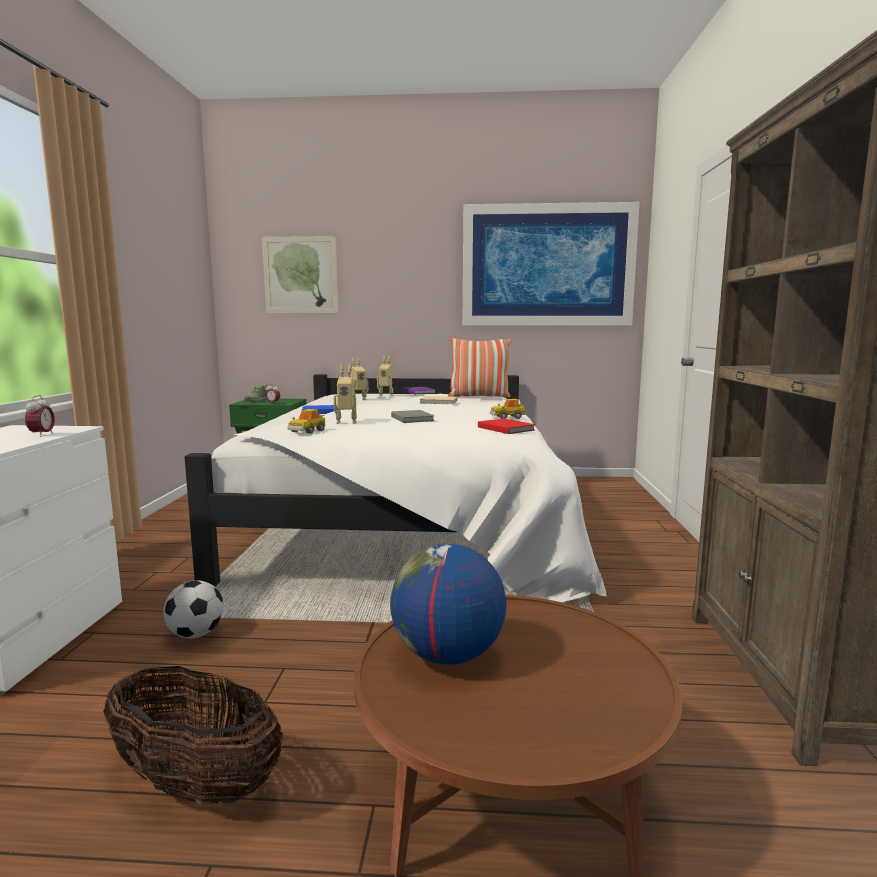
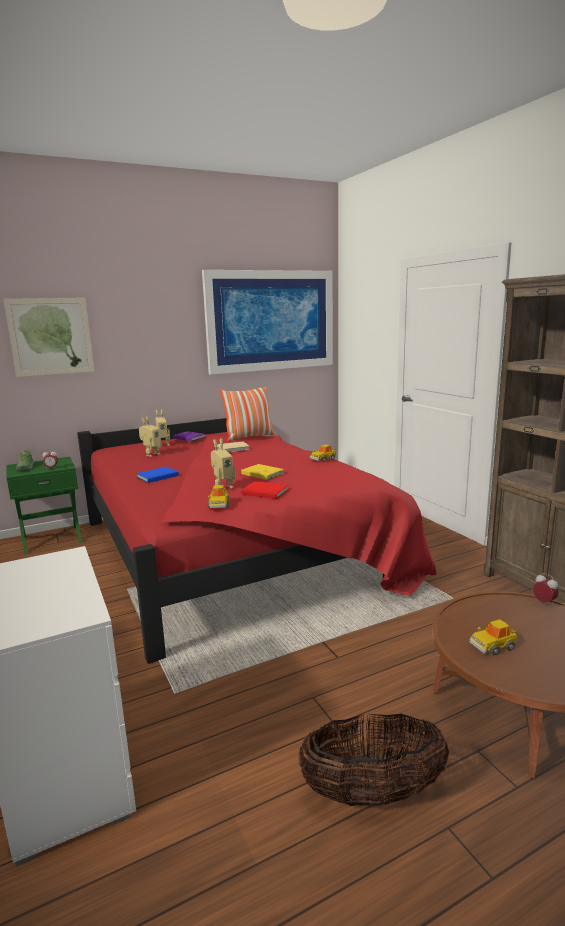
camera: 30 degrees left, 5 degrees up
(42, 435) = (66, 572): alarm clock -> alarm clock (544, 602)
(196, 634) = (211, 700): football -> none
(410, 520) = (234, 551): white bed -> red bed
(412, 418) = (262, 473): grey book -> yellow book
(447, 655) = (493, 646): globe -> toy car
(505, 428) = (347, 472): red book -> red book (264, 491)

